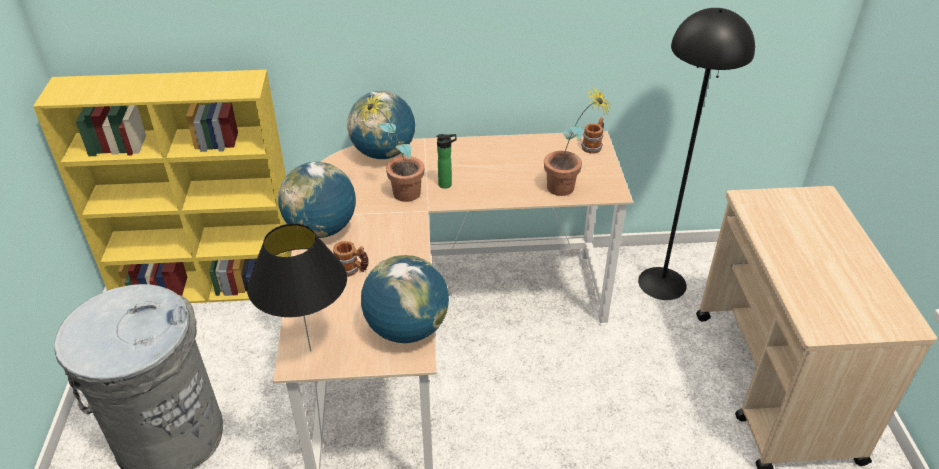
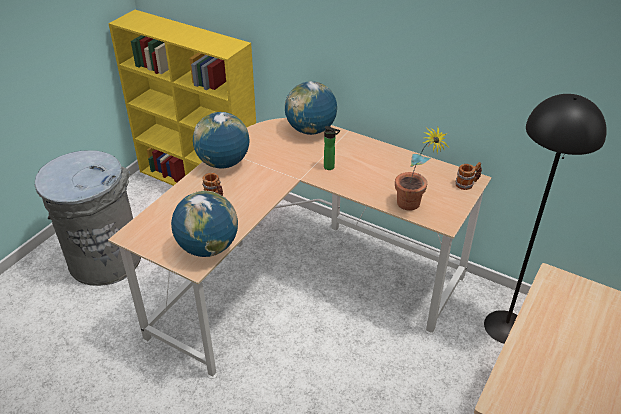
camera: 35 degrees right, 0 degrees up
(310, 351) = (143, 232): black table lamp -> none
(398, 195) = (291, 161): potted plant -> none

